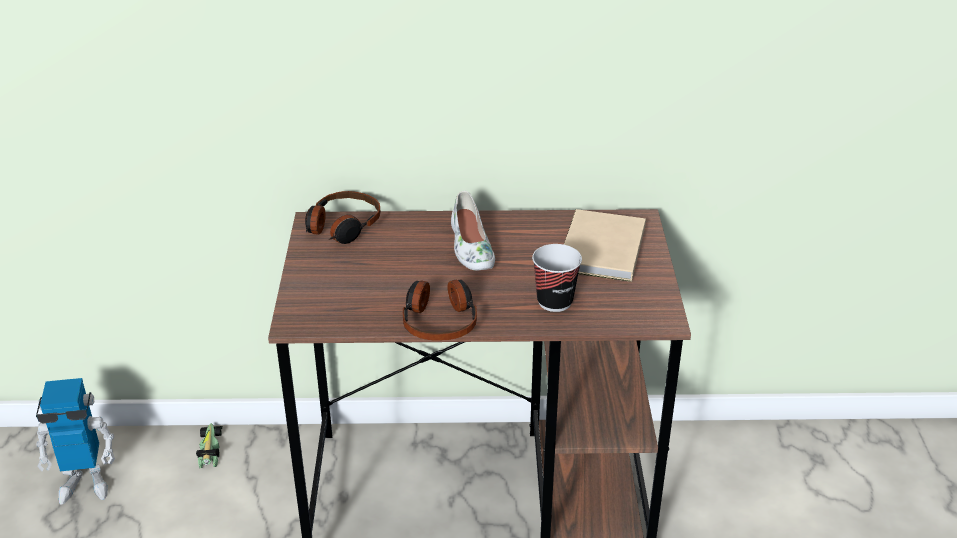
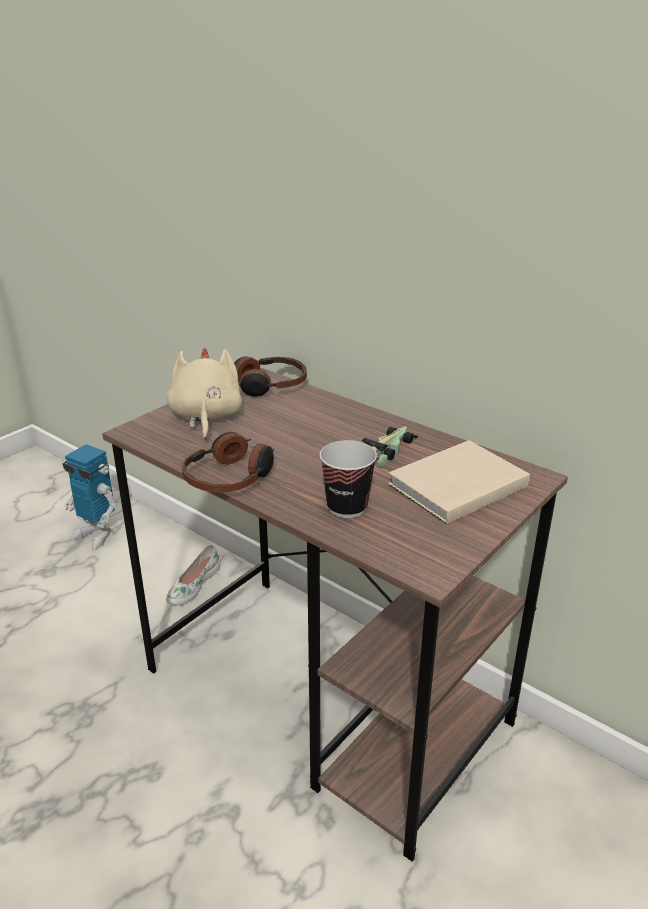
camera: 40 degrees right, 5 degrees down
(209, 449) = (185, 552): toy car -> toy car (387, 450)
(337, 280) = (205, 417): none -> beige plush toy
(470, 247) = (341, 436): white shoe -> white shoe (193, 585)

